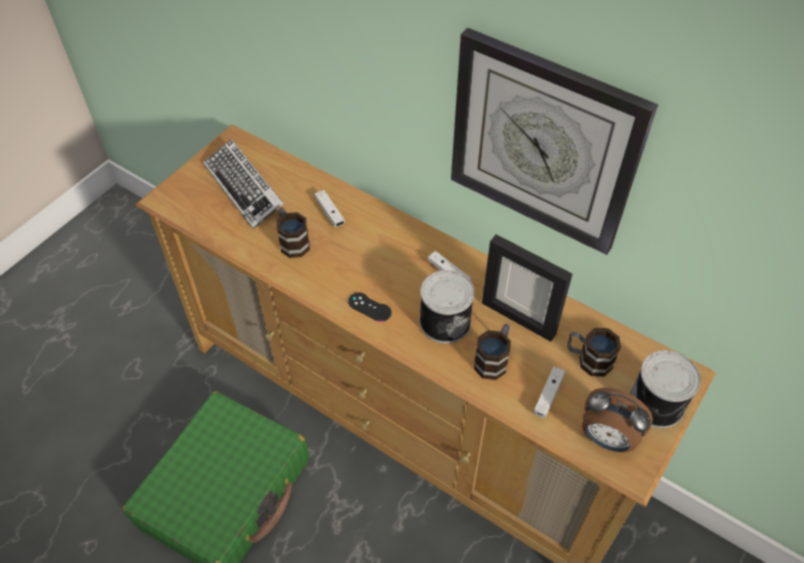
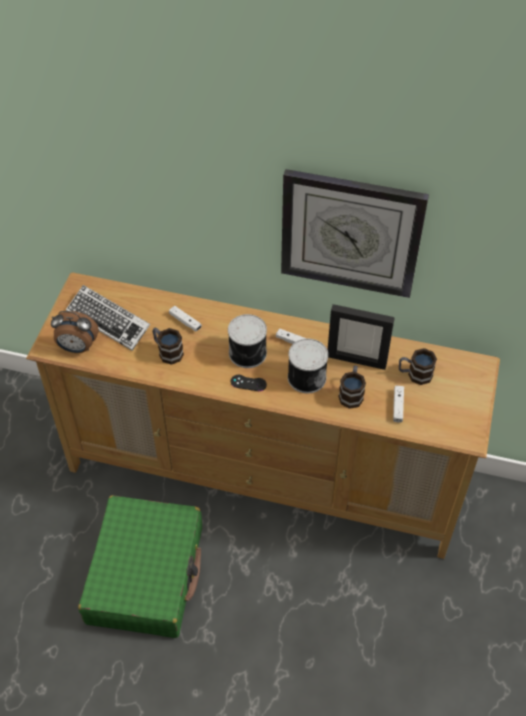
camera: 20 degrees left, 0 degrees up
(607, 438) = (446, 422): alarm clock -> alarm clock (77, 347)
(657, 404) = (470, 390): can -> can (248, 353)

